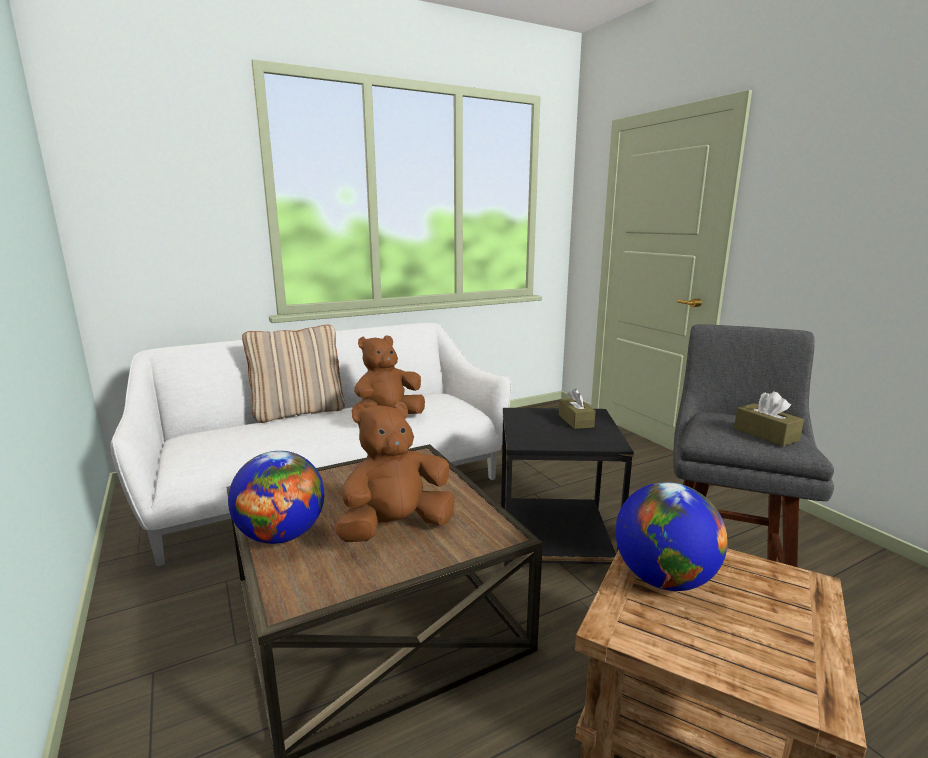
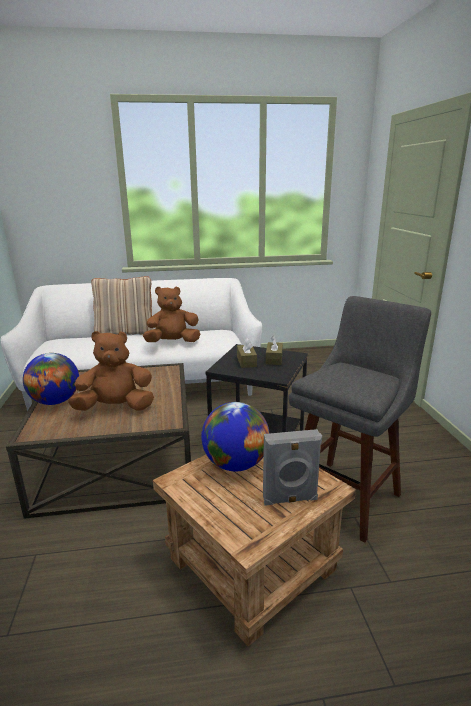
camera: 20 degrees right, 5 degrees up
(765, 434) = (356, 383): brown tissue box -> brown tissue box (246, 361)
(789, 615) = (290, 499): none -> grey speaker

